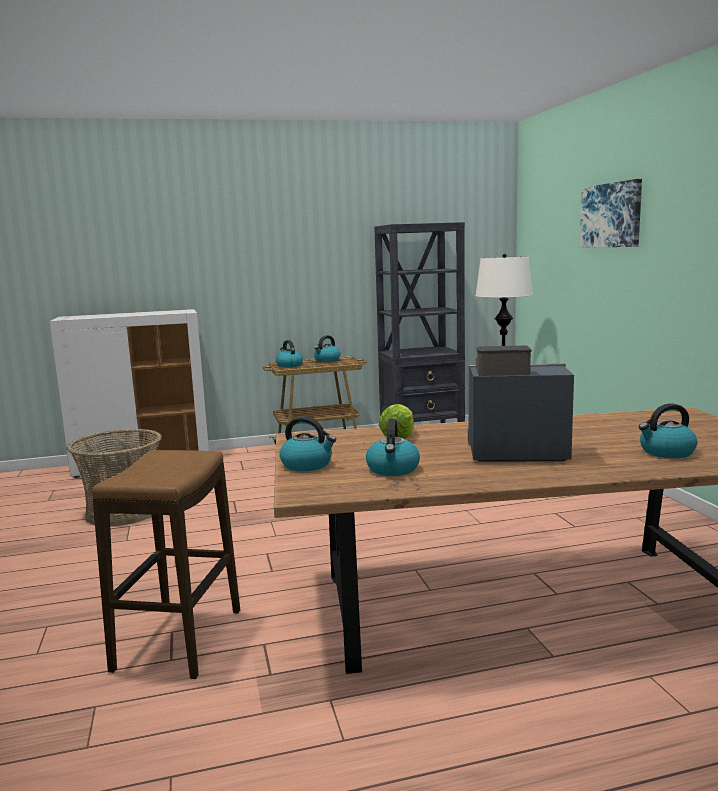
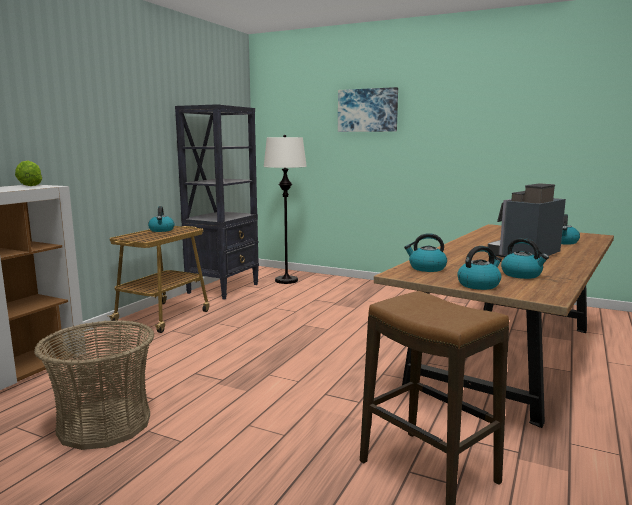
camera: 50 degrees left, 0 degrees up
(289, 365) = (140, 238): kettle -> kettle (426, 268)
(399, 437) = (448, 260): lettuce -> lettuce (30, 185)

